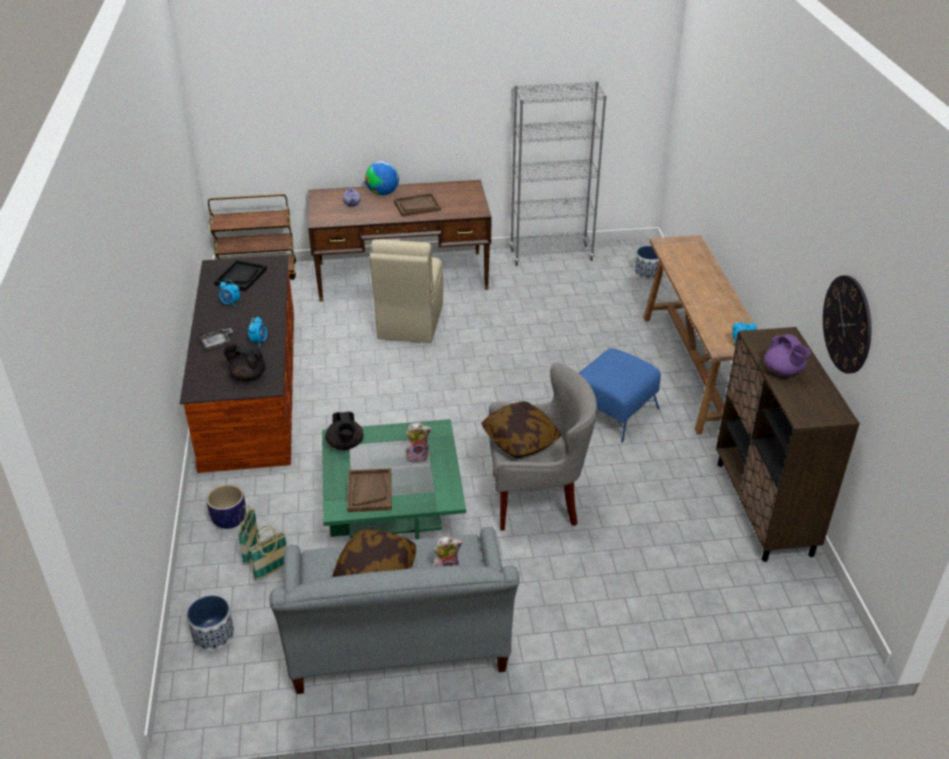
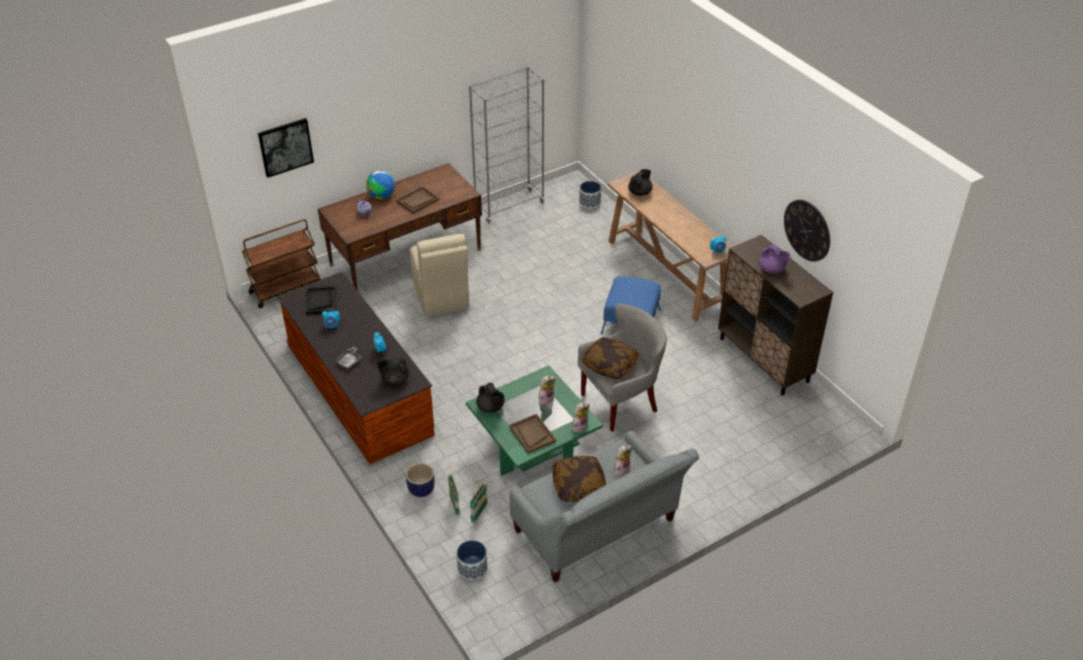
camera: 25 degrees left, 5 degrees up
(273, 102) = (285, 147): none -> picture
(435, 501) = (579, 426): none -> plush toy
(683, 257) = (640, 192): none -> black teapot

